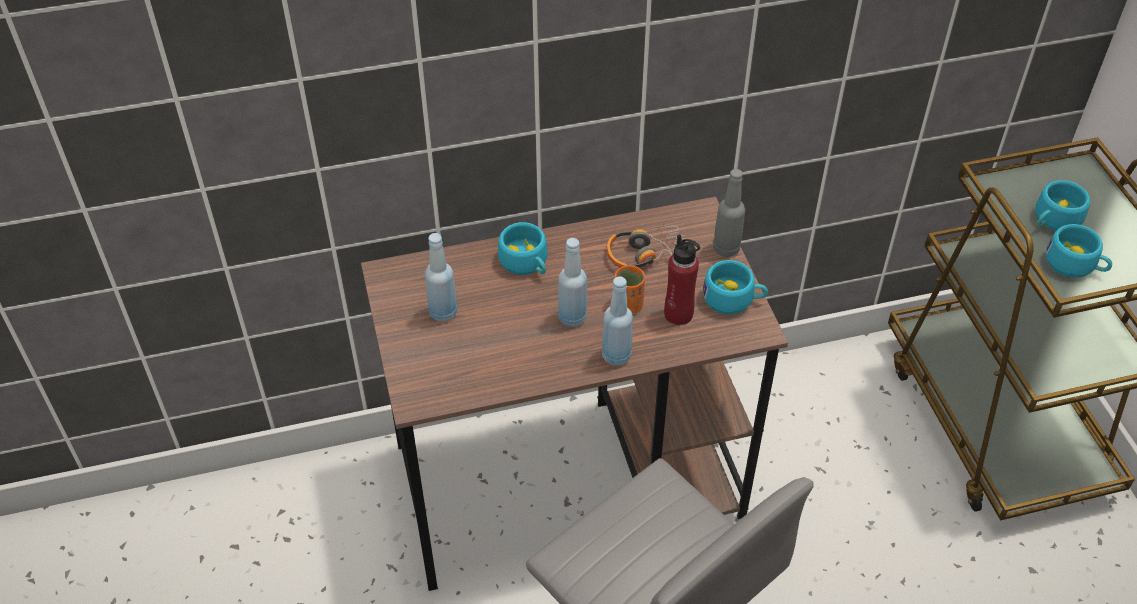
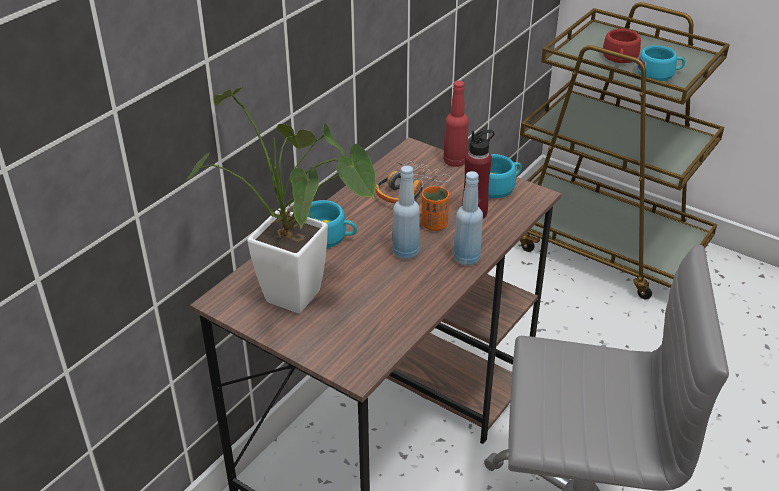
camera: 40 degrees left, 10 degrees down
(443, 312) = (304, 301): blue bottle -> potted plant
(726, 249) = (455, 161): grey bottle -> red bottle
(1053, 220) = (619, 59): turquoise cup -> red cup

